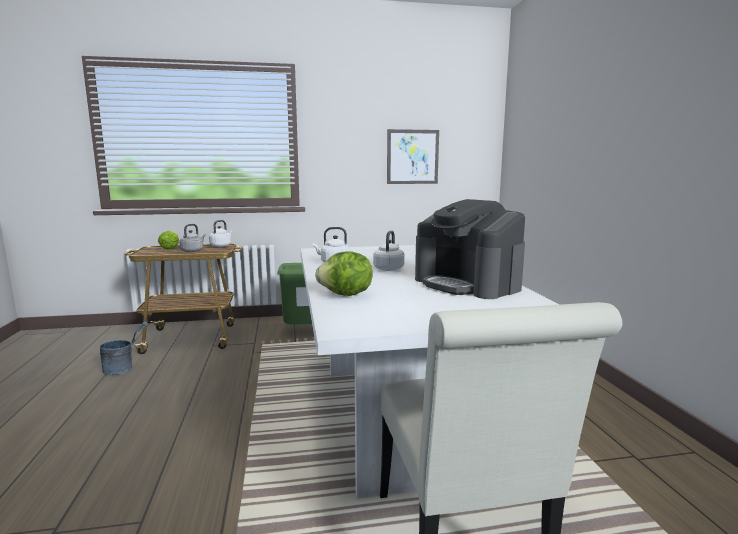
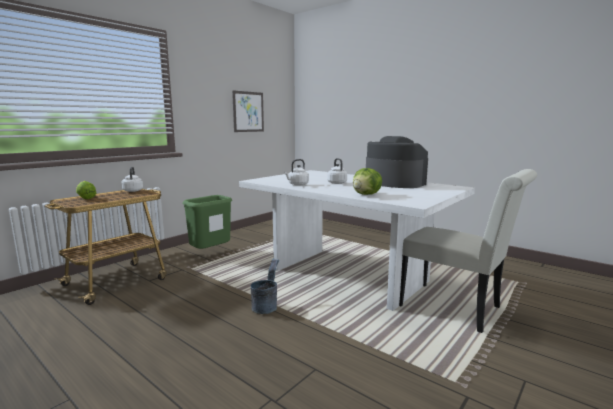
camera: 40 degrees left, 0 degrees up
(124, 369) = (98, 318): grey bucket -> grey bucket (266, 306)
(193, 250) = (119, 197): grey kettle -> none
(467, 284) = (394, 183): coffee machine -> coffee machine turned 150 degrees counterclockwise

